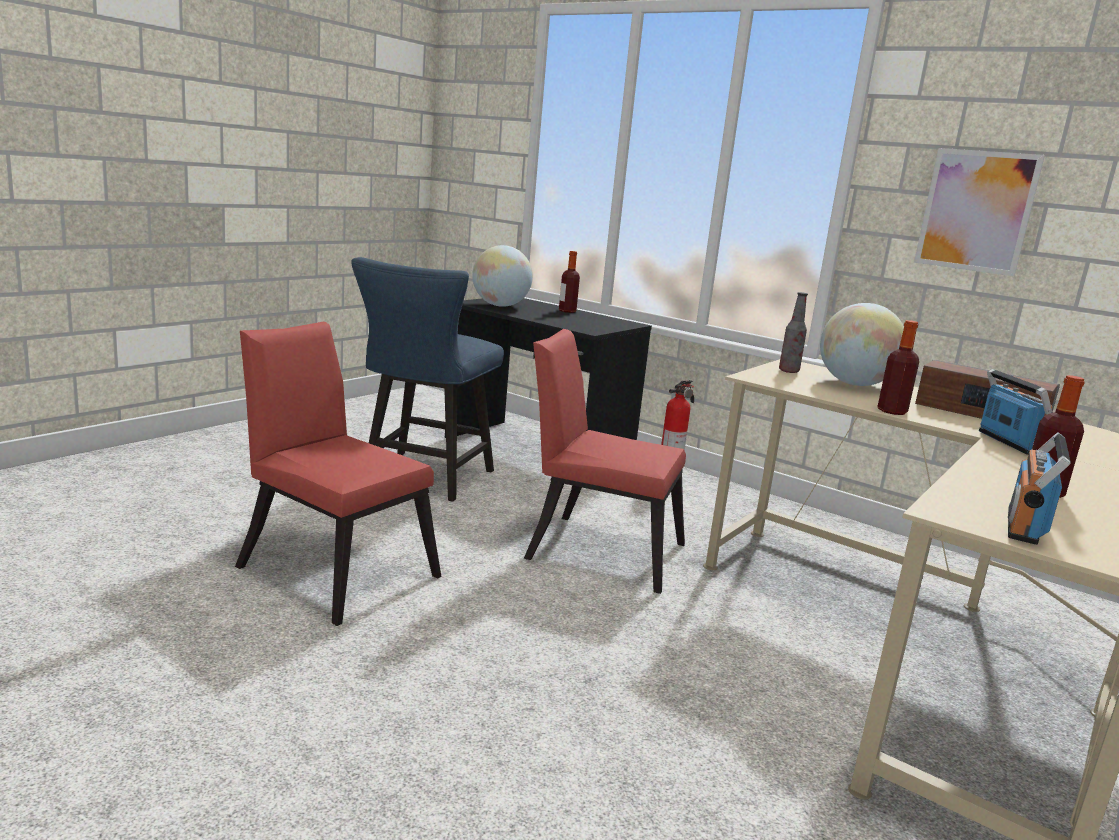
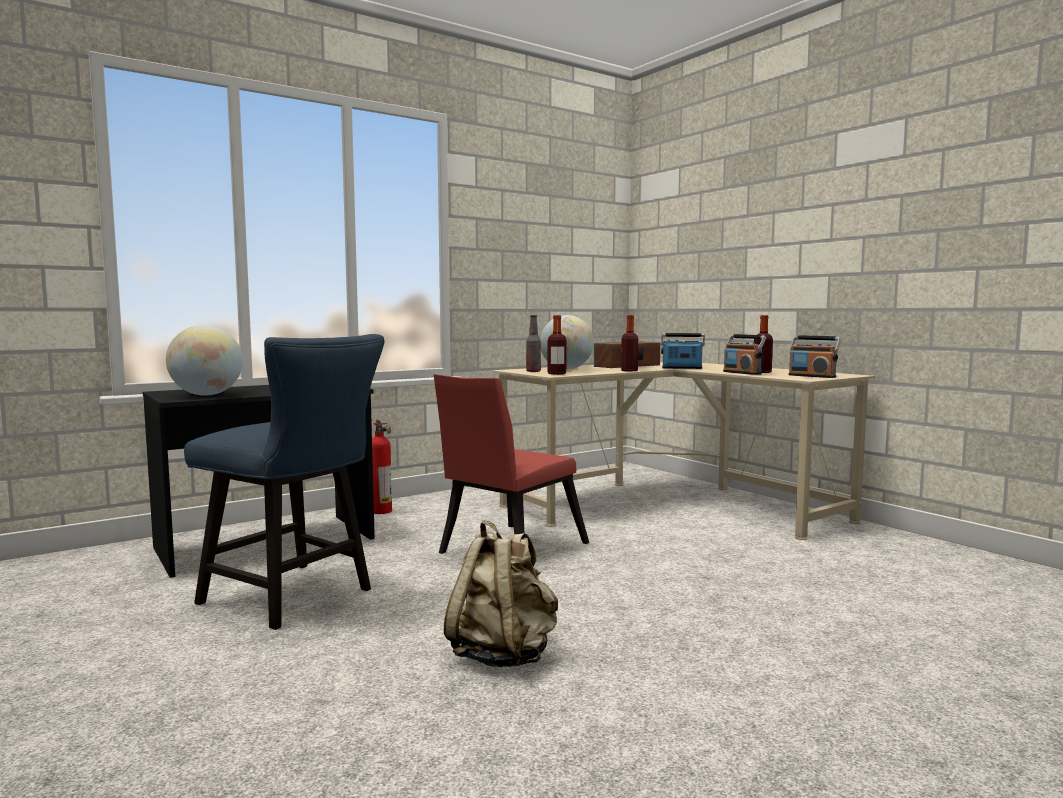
camera: 70 degrees left, 10 degrees down
(333, 567) = (503, 654): red chair -> beige backpack
(567, 311) = (254, 387): bottle -> bottle (556, 374)
(976, 211) = (521, 259): picture -> none
(990, 476) = (742, 373): none -> radio

